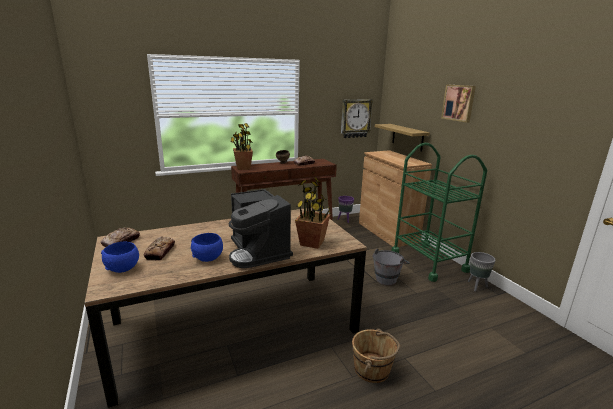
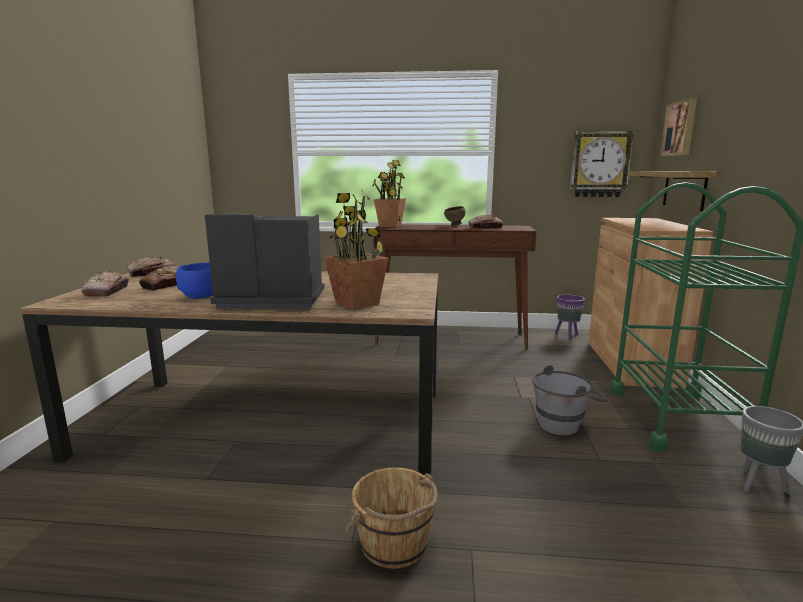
camera: 30 degrees right, 5 degrees down
(123, 268) = (107, 291): blue bowl -> bread
(258, 252) = (269, 300): coffee machine -> coffee machine turned 90 degrees clockwise
(459, 102) = (767, 98): picture -> picture (680, 128)

